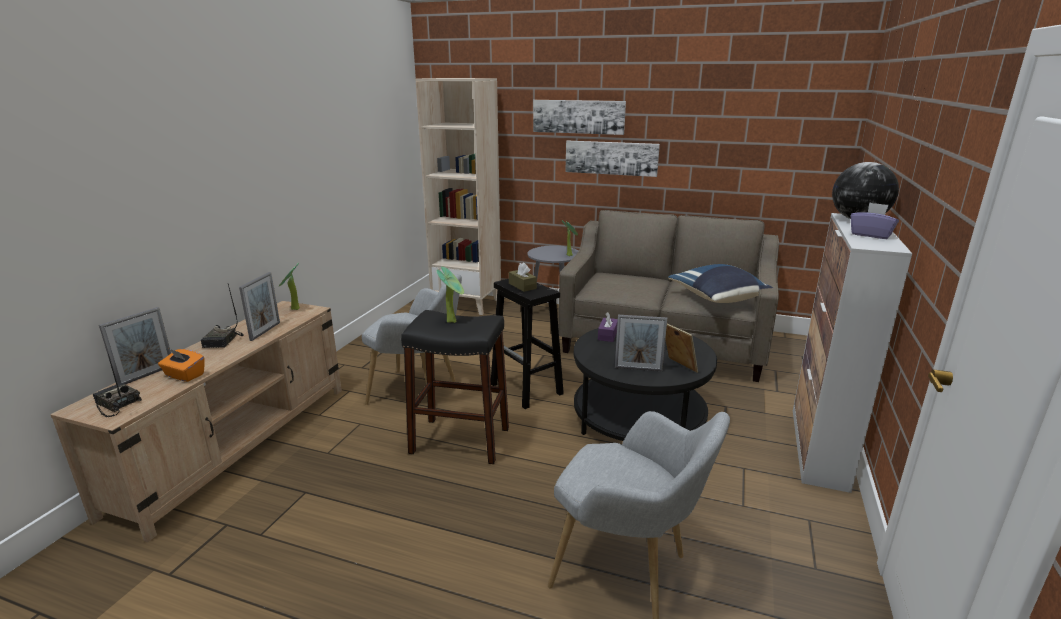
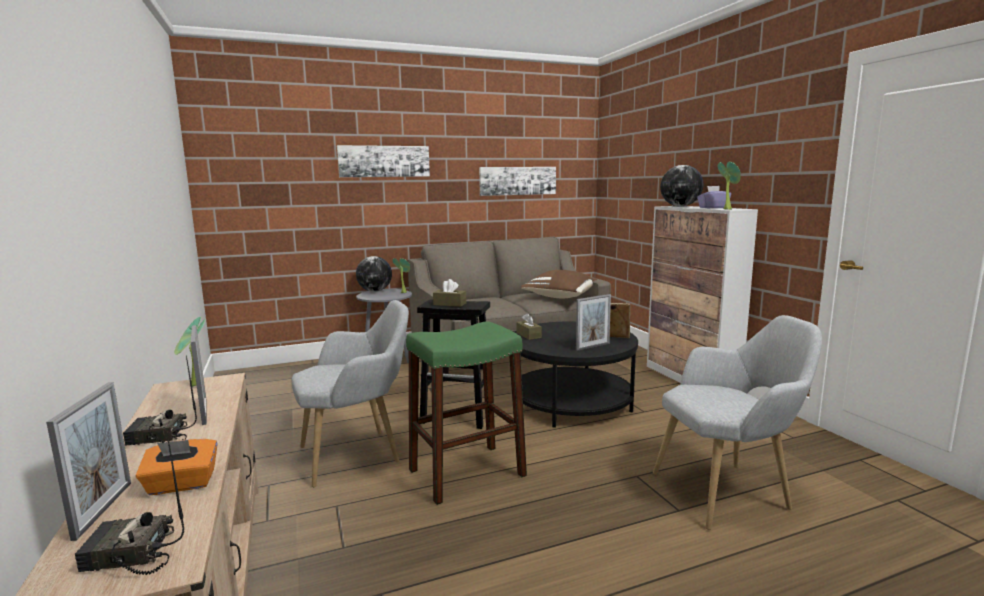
camera: 40 degrees left, 10 degrees down
(223, 341) = (158, 438): radio -> radio turned 120 degrees clockwise
(453, 321) = (457, 333): potted plant -> potted plant (727, 209)
(460, 440) = (467, 472): black stool -> green stool
(467, 304) = (284, 373): beige bookcase -> none
(551, 247) = (375, 291): none -> globe
(607, 335) = (528, 335): purple tissue box -> brown tissue box
(611, 158) = (419, 198): picture -> picture (517, 181)
(719, 298) = (561, 297): blue pillow -> brown pillow

